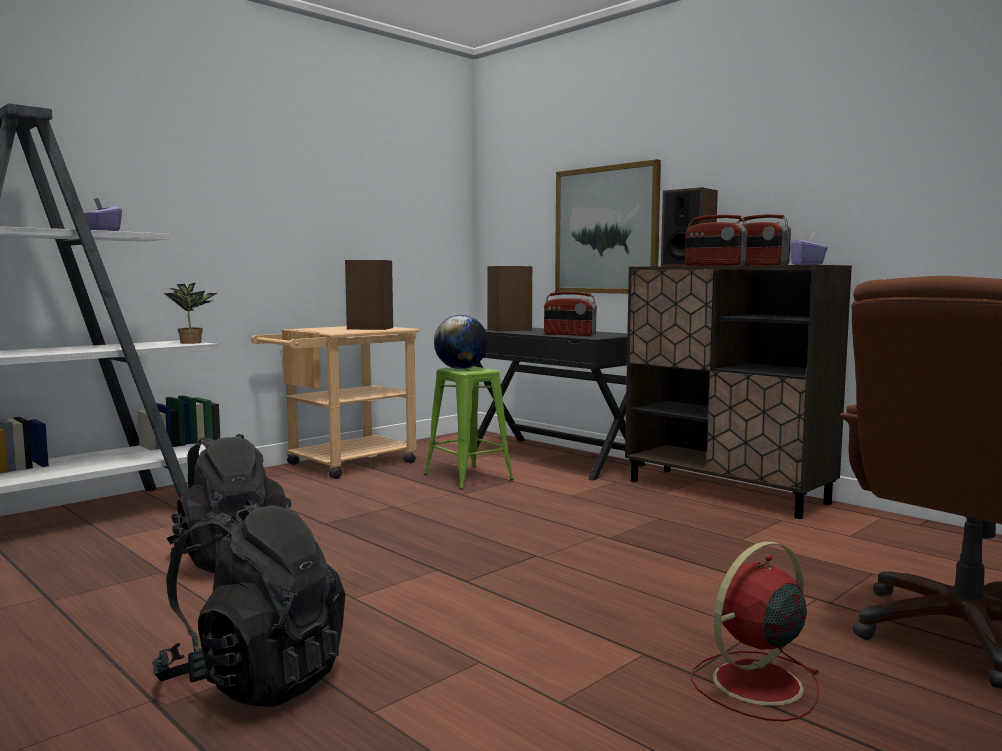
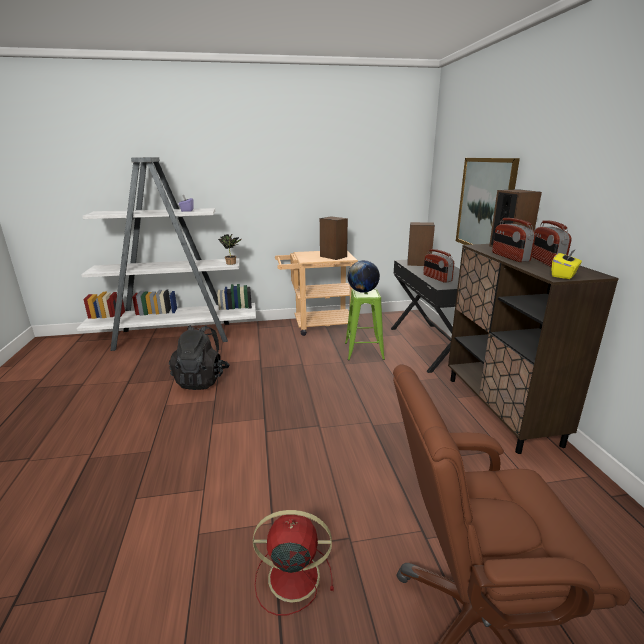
camera: 35 degrees right, 15 degrees up
(256, 680) = (126, 458): black backpack -> none
(807, 264) = (564, 275): purple tissue box -> yellow tissue box

